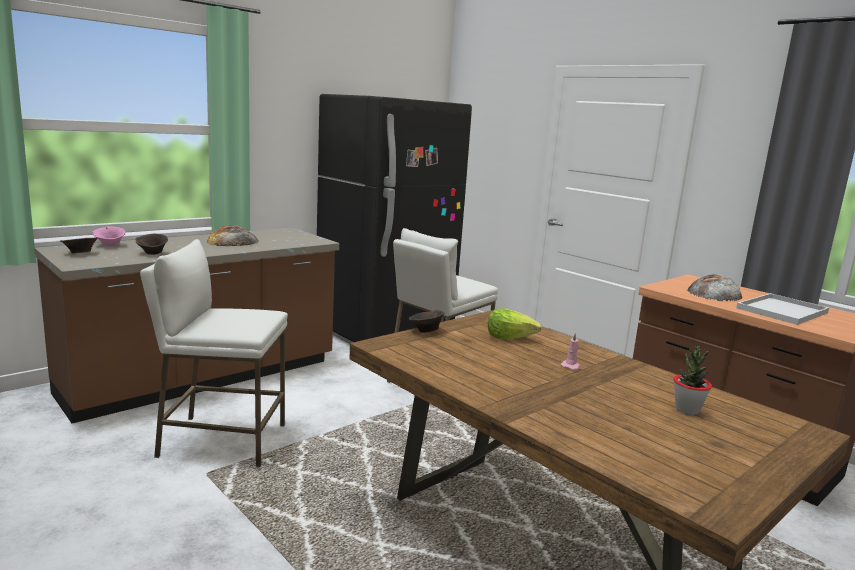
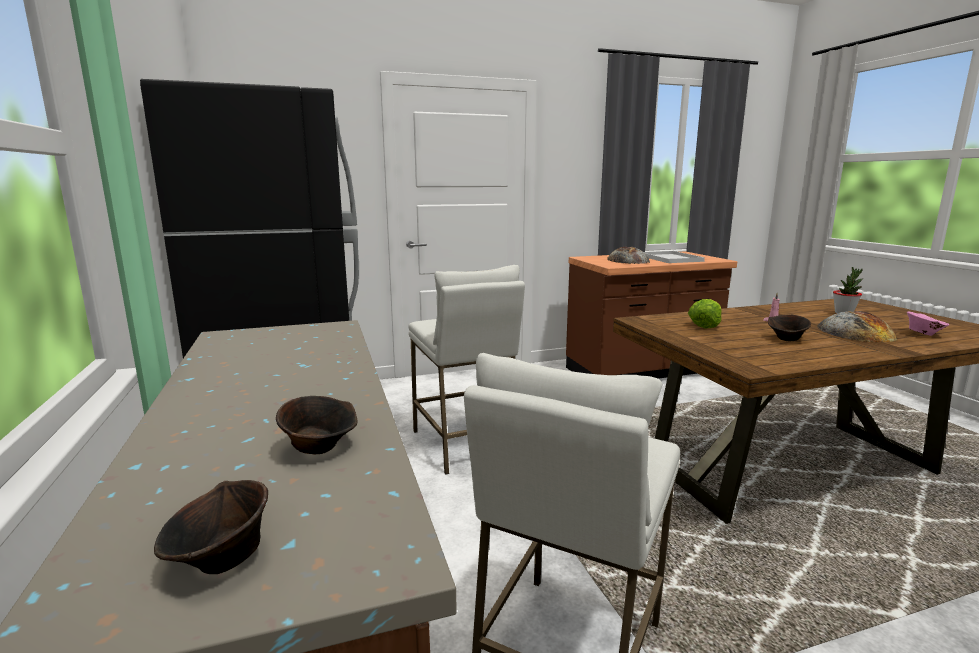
camera: 65 degrees left, 0 degrees up
(110, 245) = (154, 506): pink bowl -> pink bowl (923, 334)
(232, 241) = (273, 374): bread -> bread (855, 332)
(425, 331) = (695, 346): brown bowl -> brown bowl (787, 339)

